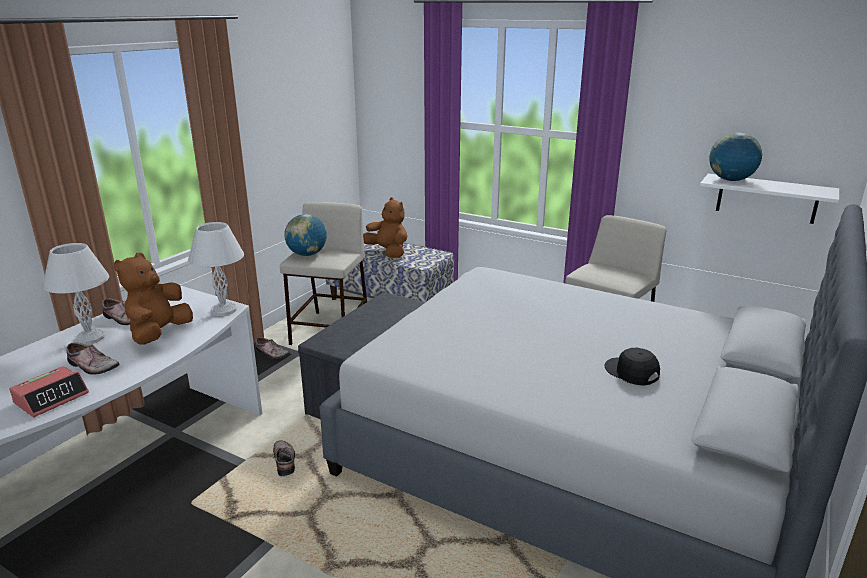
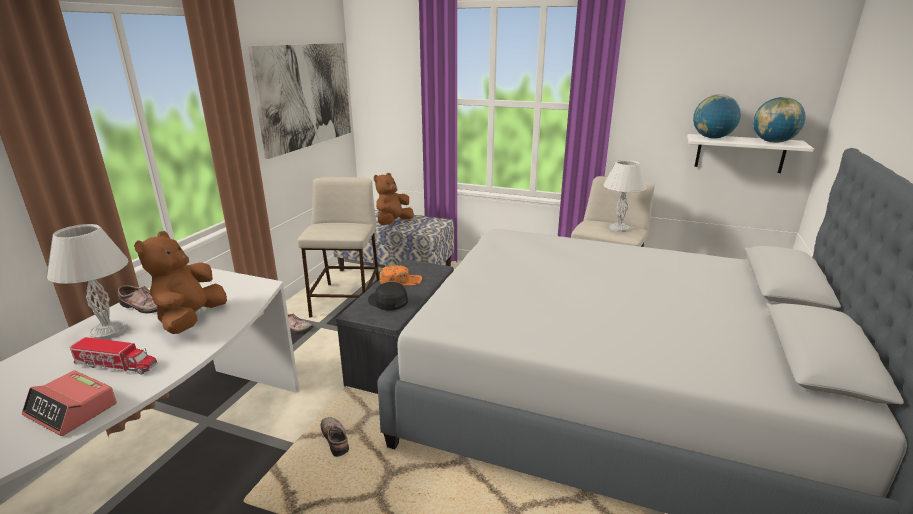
camera: 10 degrees left, 0 degrees up
(52, 398) = (72, 410): alarm clock -> alarm clock turned 90 degrees clockwise
(91, 367) = (117, 365): shoe -> toy truck
(224, 310) = (257, 288): white table lamp -> white table lamp (618, 228)
(302, 116) = (305, 96): none -> picture
(307, 254) = (323, 228): globe -> globe (773, 142)
(372, 314) = (401, 280): none -> orange cap
(388, 252) = (393, 223): brown plush toy -> brown plush toy turned 90 degrees counterclockwise
(632, 372) = (687, 316): black cap -> black cap (388, 301)

